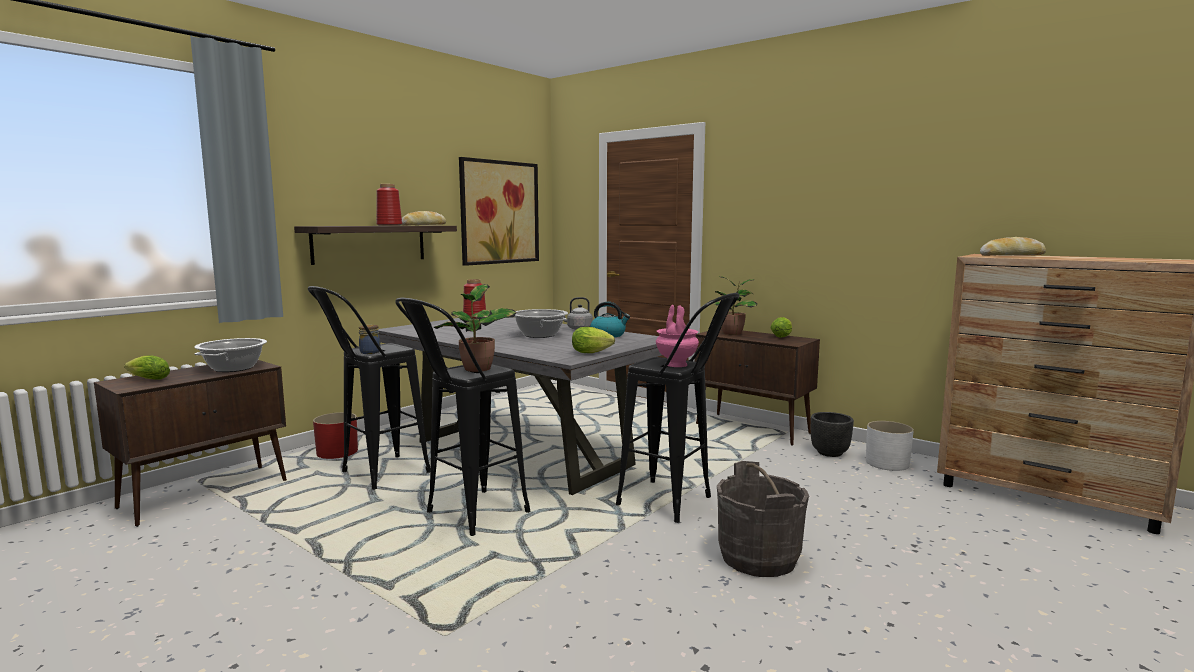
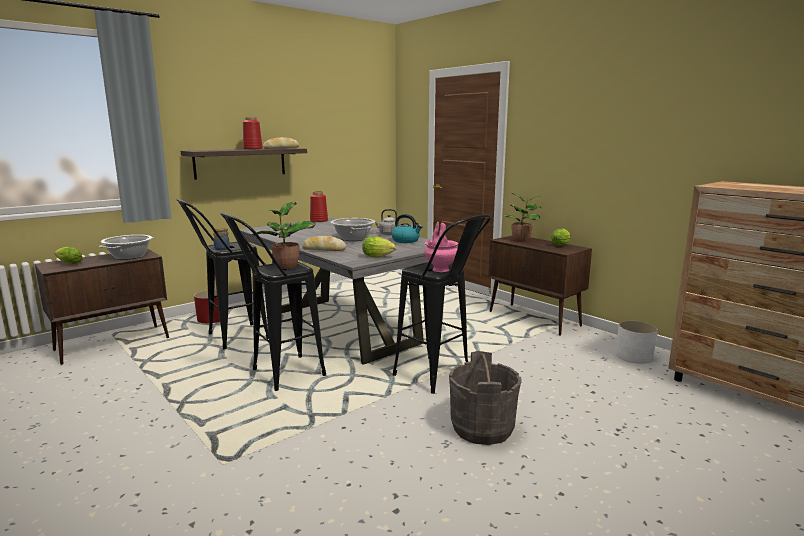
camera: 10 degrees right, 5 degrees up
(499, 212) = (349, 136): picture -> none
(829, 453) = (588, 344): black planter -> none
(1011, 255) = (750, 185): bread -> bread (324, 249)

